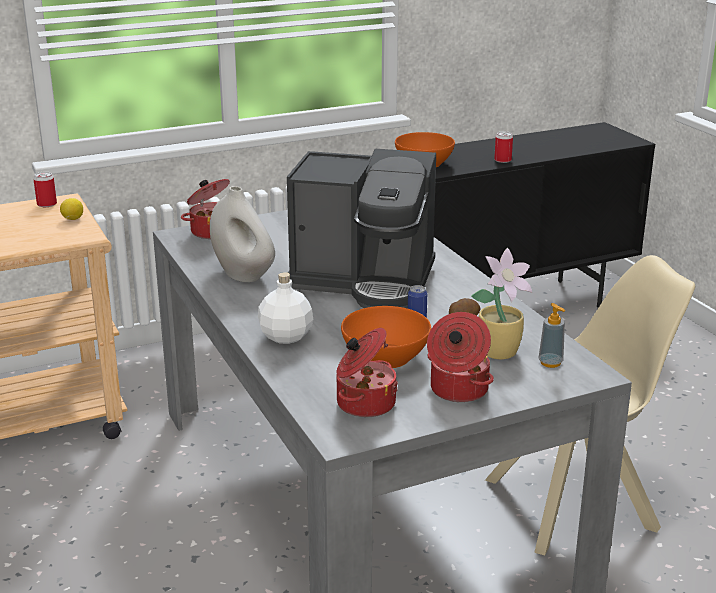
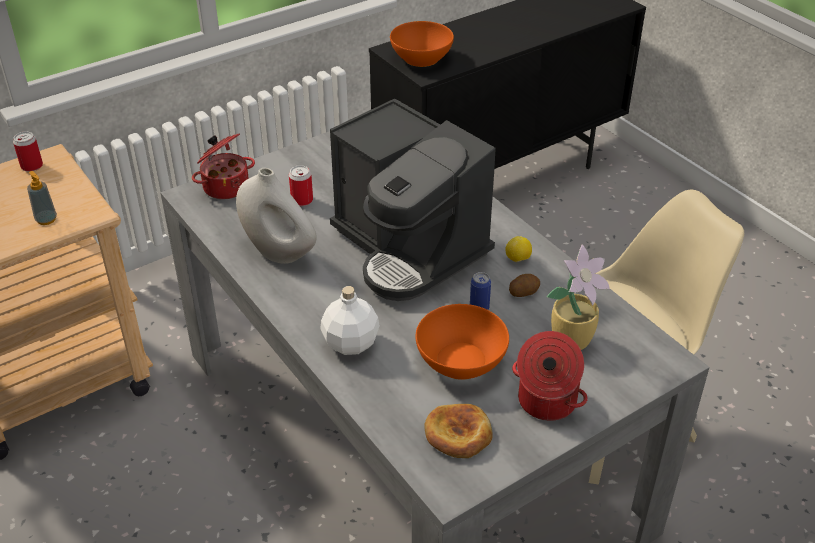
camera: 10 degrees left, 15 degrees up
(72, 219) = (69, 188): lemon -> lemon (518, 259)
(364, 403) = (458, 434): cooking pot -> bread
(365, 281) = (409, 248): coffee machine -> coffee machine turned 45 degrees clockwise
(502, 160) = (501, 46): can -> can (302, 200)
(550, 363) = (625, 349): soap dispenser -> soap dispenser (46, 220)

